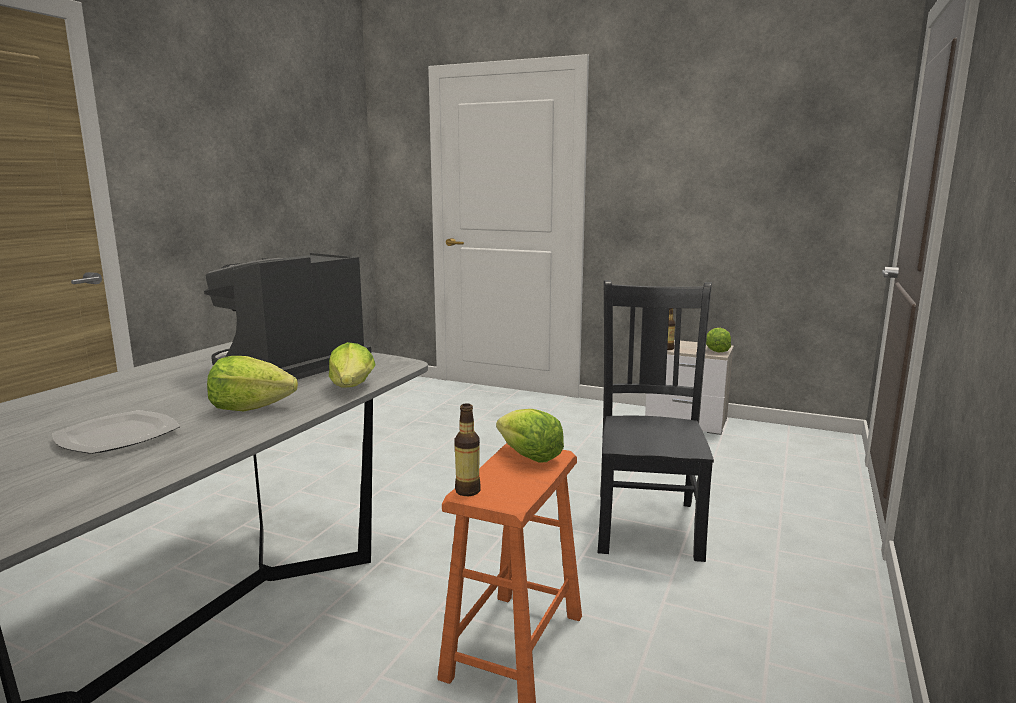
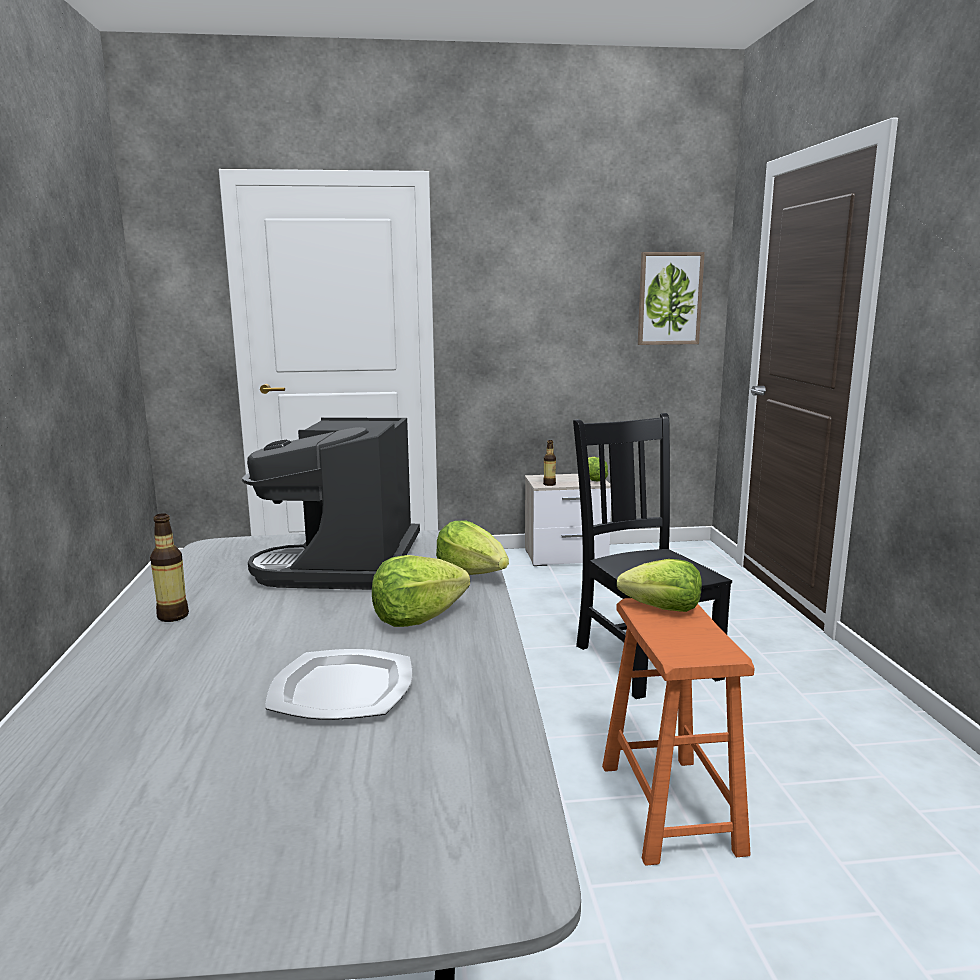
camera: 30 degrees left, 0 degrees up
(467, 491) = (675, 654): bottle -> bottle (173, 616)
(826, 170) = (669, 298): none -> picture

